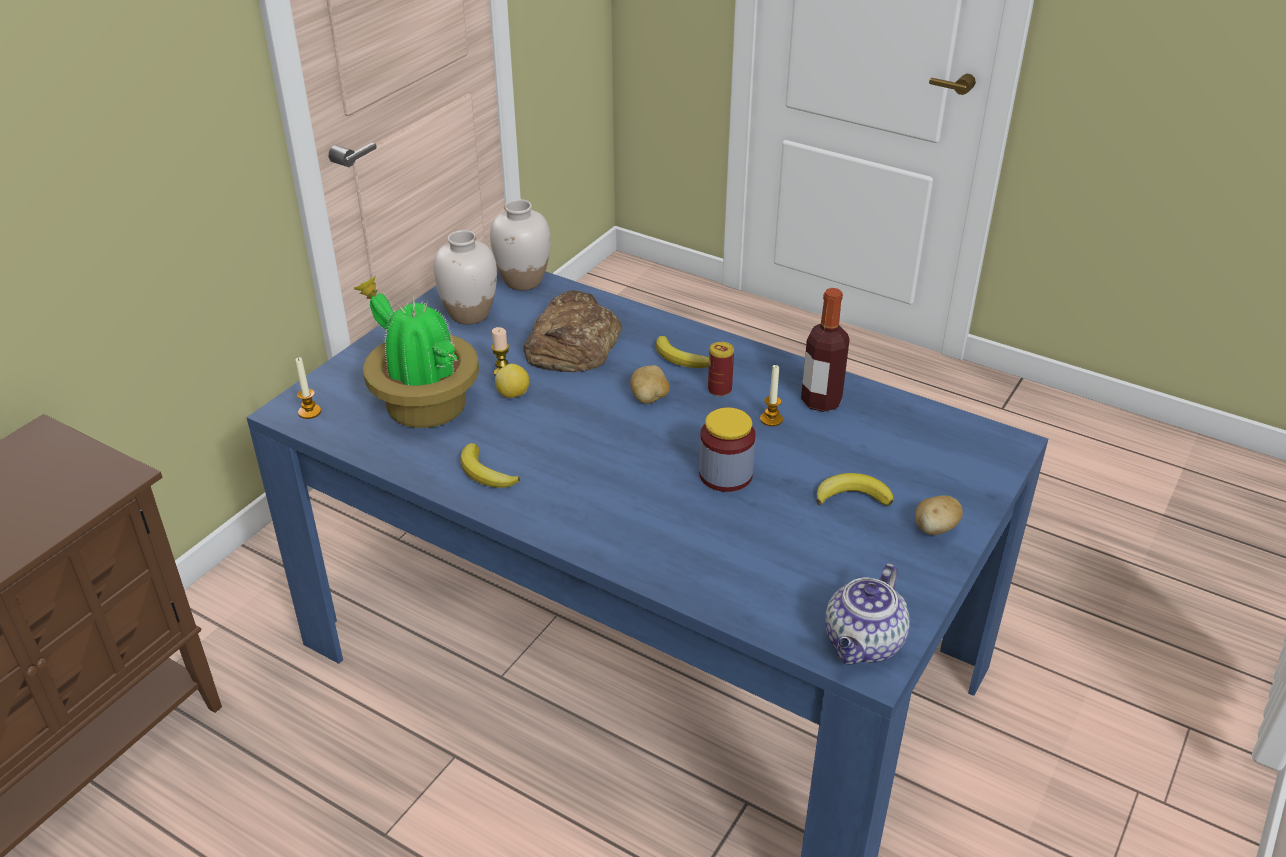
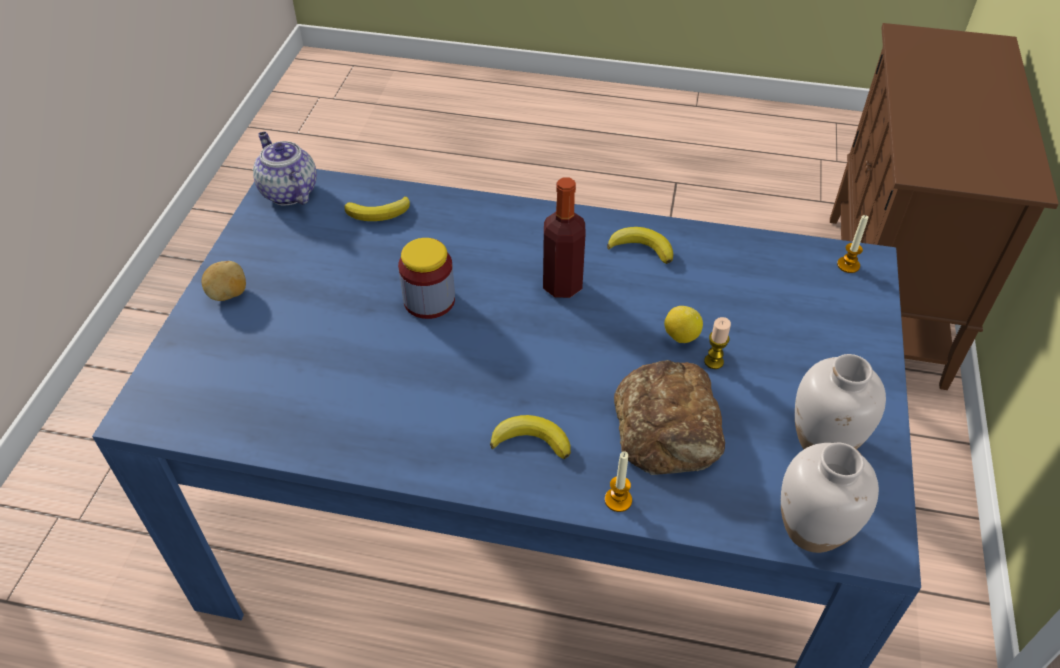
camera: 160 degrees right, 10 degrees up
(423, 406) = (755, 299): potted plant -> none
(649, 399) = (540, 370): potato -> none
(719, 389) = (470, 404): can -> none
(771, 419) = (402, 377): candle -> candle (618, 500)
(821, 401) = (352, 419): bottle -> bottle (562, 285)
(852, 496) = (306, 309): banana -> banana (379, 213)
(863, 645) = (288, 192): teapot -> teapot turned 45 degrees counterclockwise

